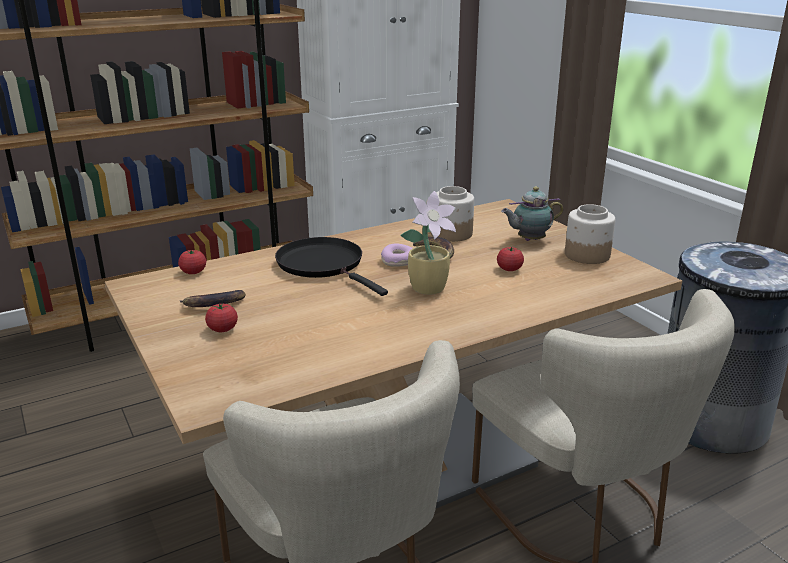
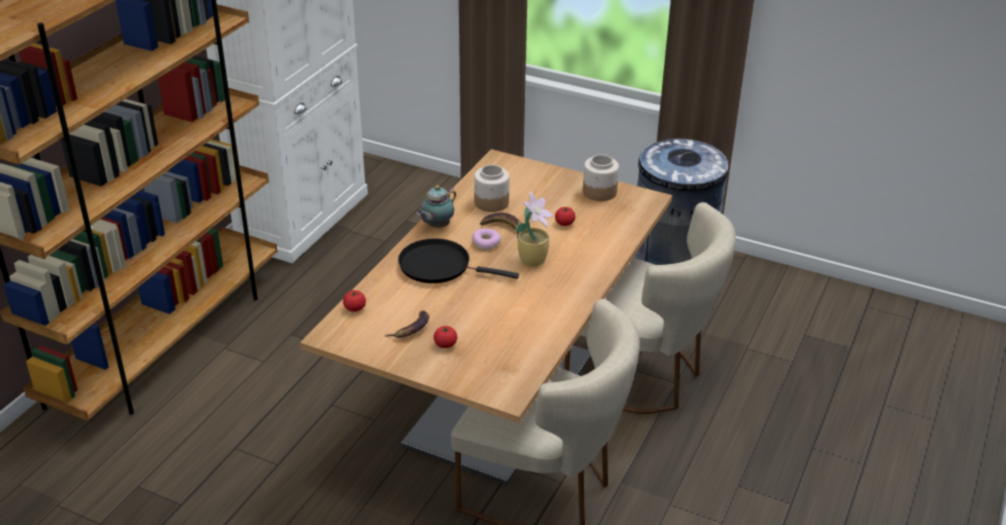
camera: 35 degrees left, 10 degrees up
(529, 240) = (550, 190): teapot -> teapot (436, 226)

